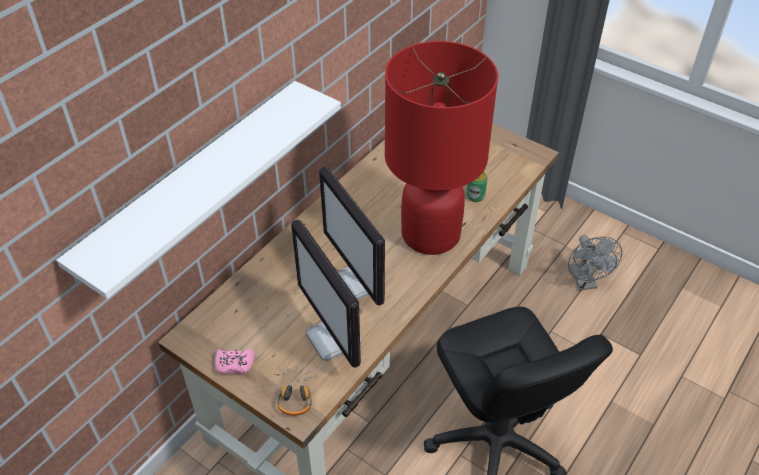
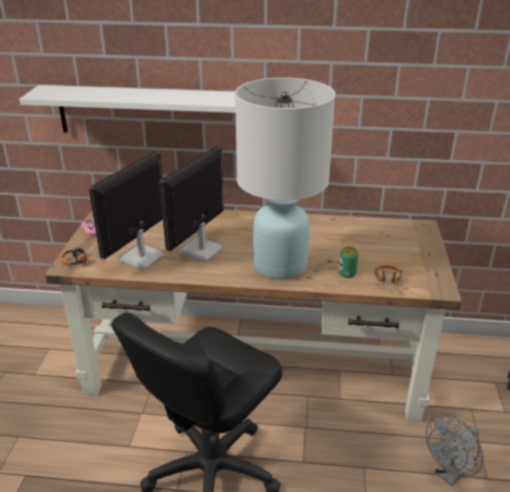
camera: 60 degrees right, 15 degrees down
(431, 234) = (280, 265): red table lamp -> white table lamp
(508, 179) = (387, 283): none -> headphones

